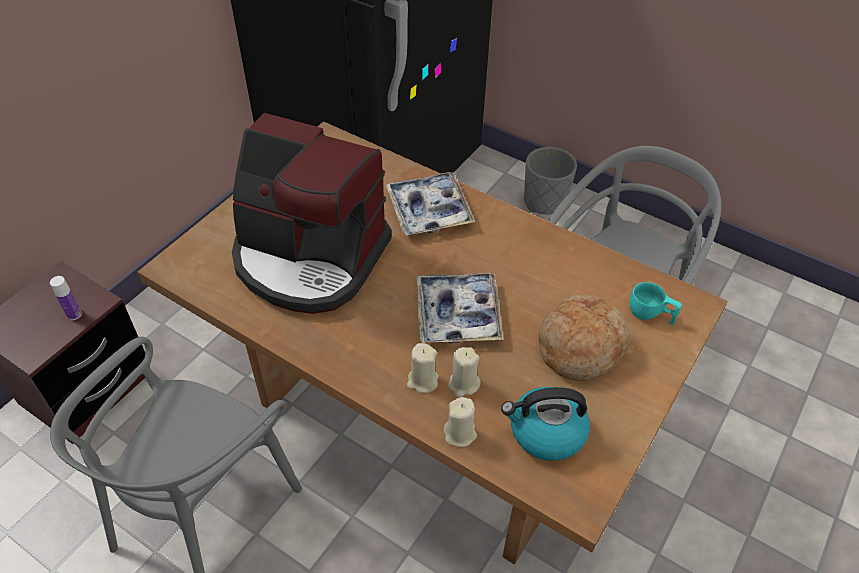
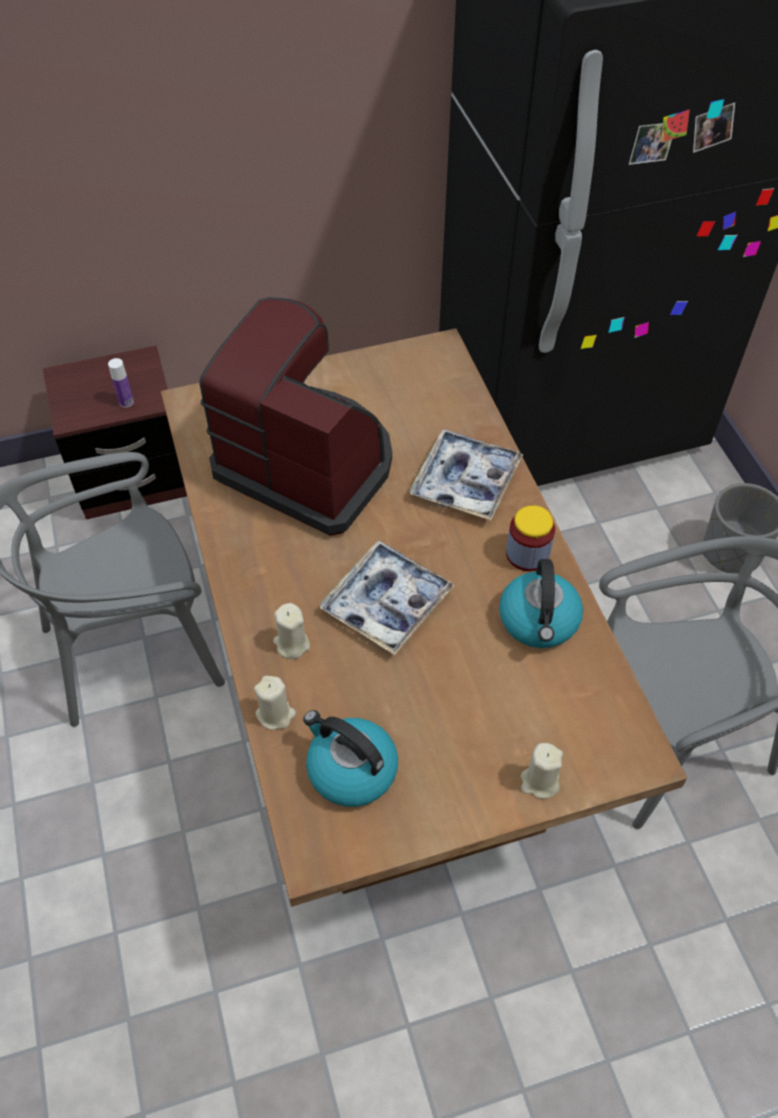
camera: 40 degrees right, 5 degrees up
(309, 258) = (308, 464): coffee machine -> coffee machine turned 150 degrees clockwise
(463, 384) = (324, 672): beige candle -> beige candle (539, 782)
(512, 231) = (527, 554): none -> jar
(560, 266) = (539, 621): none -> kettle
(580, 346) = (471, 714): bread -> none
(650, 315) = (580, 733): turquoise cup -> none

